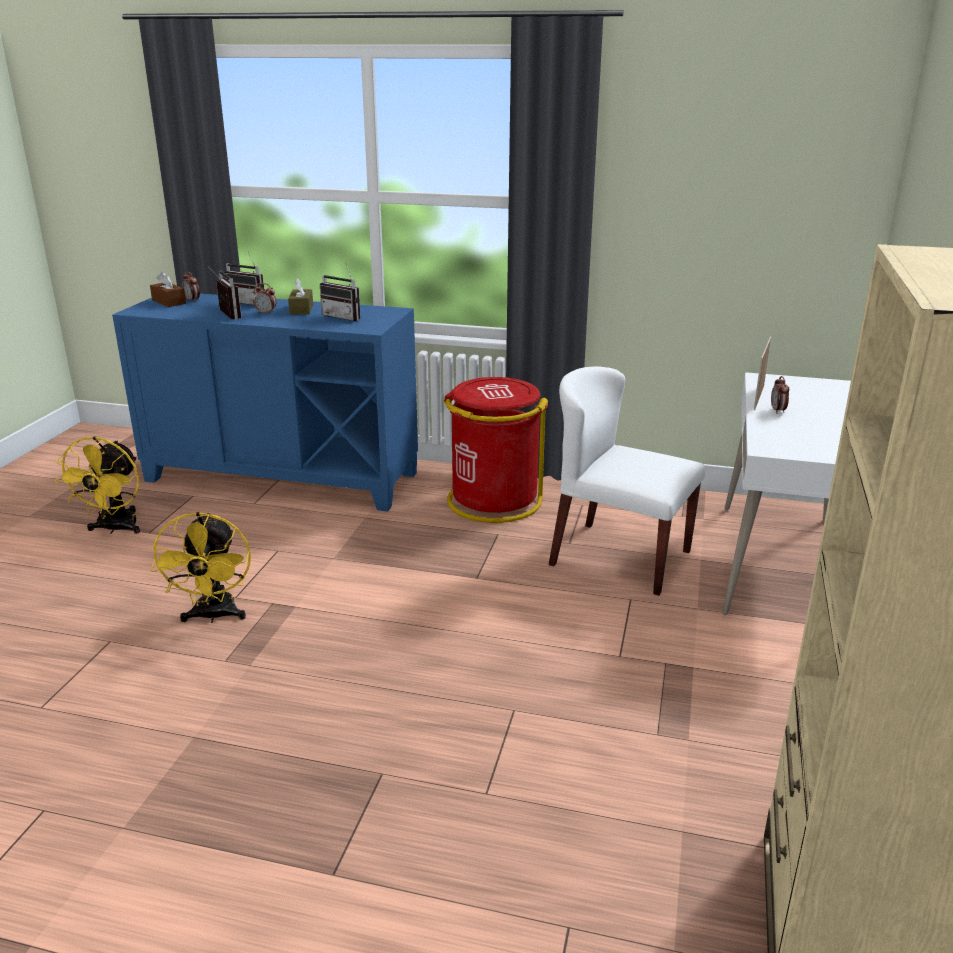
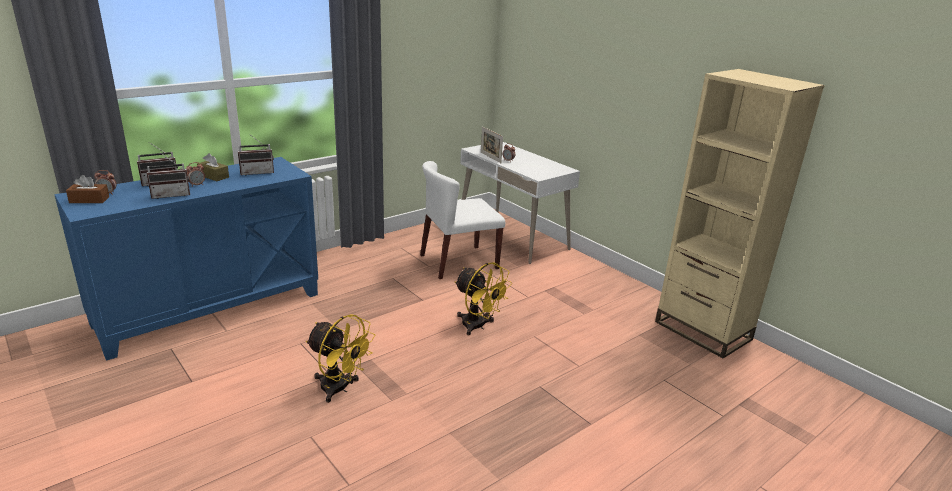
camera: 55 degrees left, 0 degrees up
(115, 529) = (160, 394): yellow fan -> yellow fan (478, 326)
(225, 315) = (171, 195): radio -> radio turned 150 degrees clockwise
(493, 501) = (359, 265): red trash can -> none

